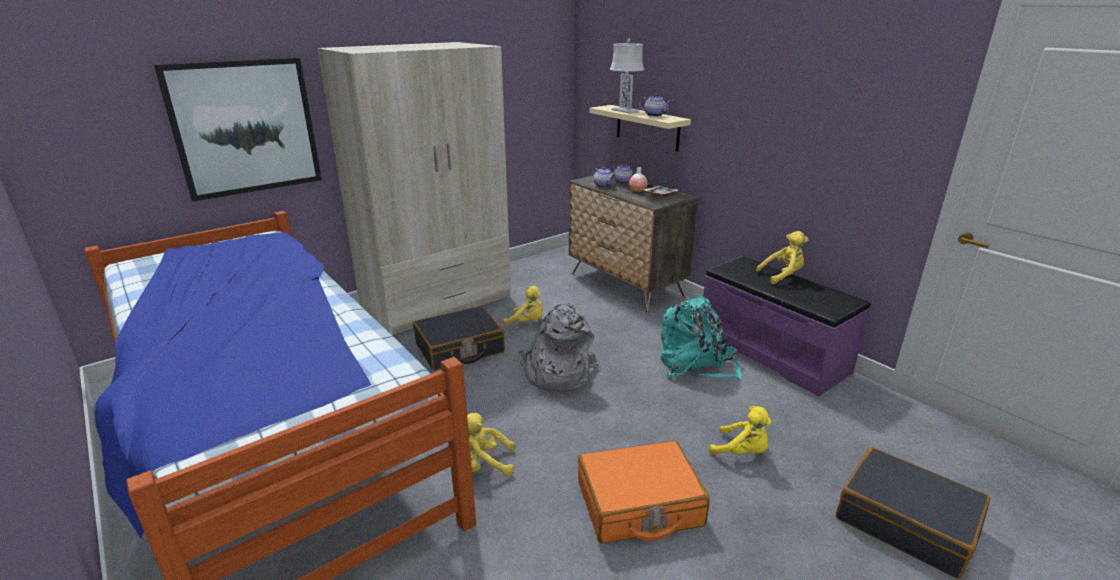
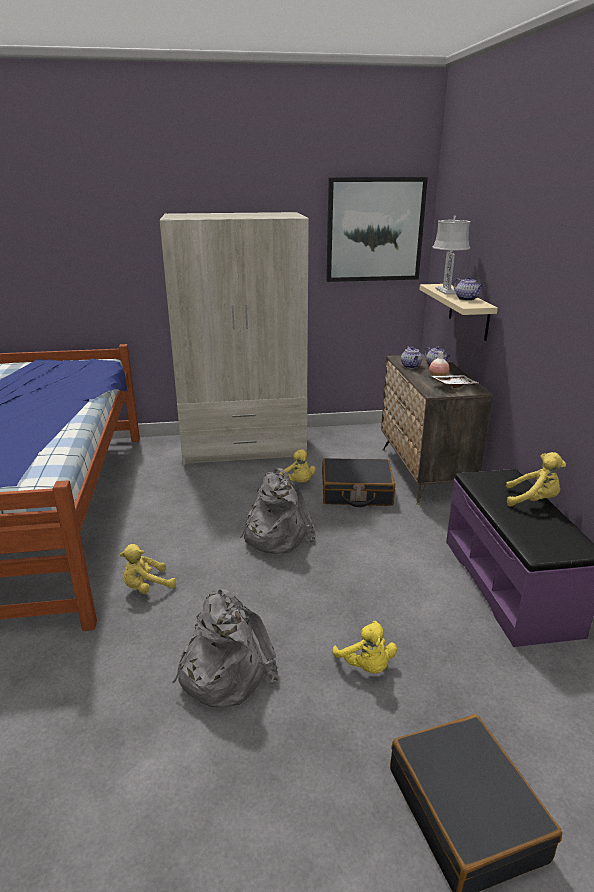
camera: 30 degrees right, 0 degrees up
(245, 127) = (104, 274): picture -> picture (374, 230)
(459, 349) = (221, 489): black suitcase -> black suitcase (356, 492)
(485, 464) = (147, 587): yellow plush toy -> yellow plush toy turned 60 degrees counterclockwise
(639, 505) = (224, 670): orange suitcase -> grey backpack
(696, 364) = (412, 568): turquoise backpack -> none

